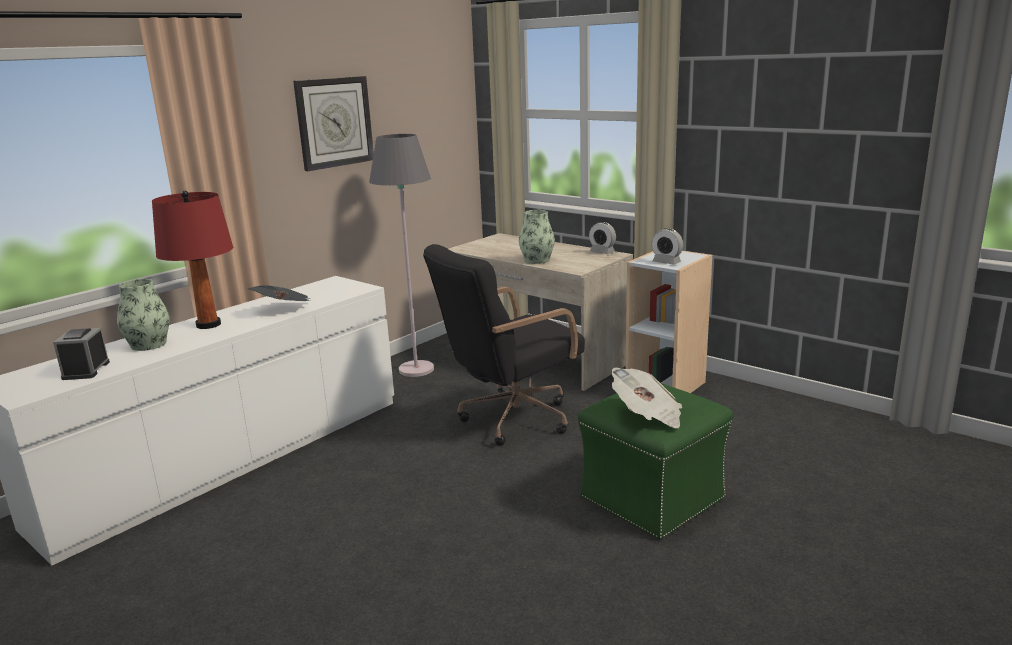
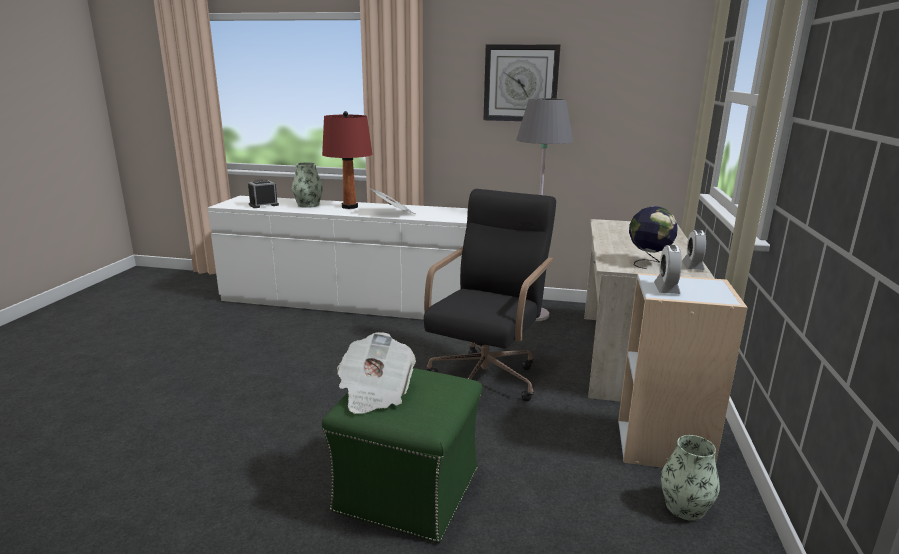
camera: 60 degrees right, 0 degrees up
(511, 422) = (486, 378): black office chair -> black office chair turned 90 degrees clockwise
(537, 260) = (615, 248): vase -> vase (685, 507)
(582, 260) = (648, 263): none -> globe

